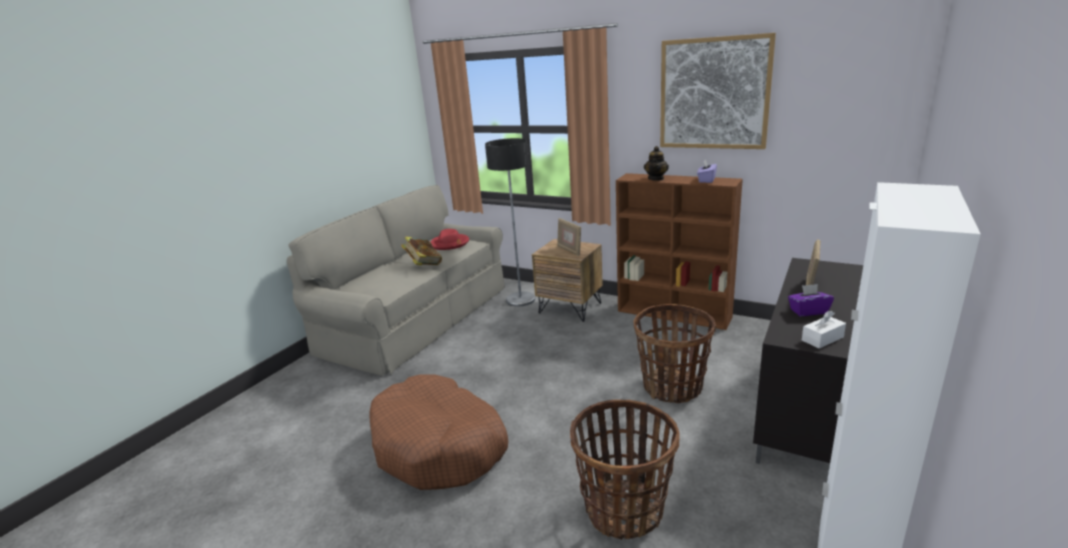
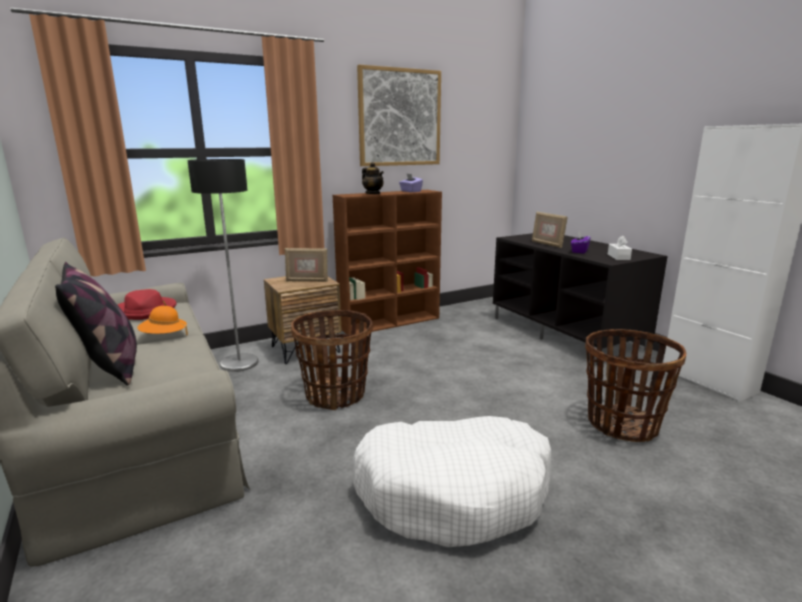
camera: 60 degrees left, 5 degrees down
(371, 274) = (110, 367): none -> pillow
(423, 265) = (164, 336): book -> orange hat
(439, 445) = (454, 492): brown dog bed -> white dog bed
(672, 387) = (487, 357): basket -> basket (335, 395)

